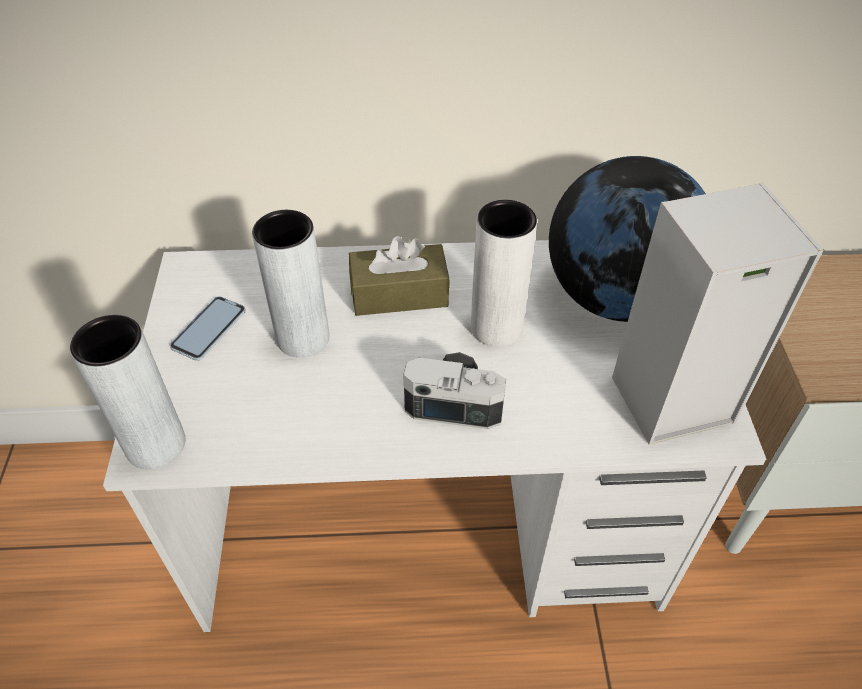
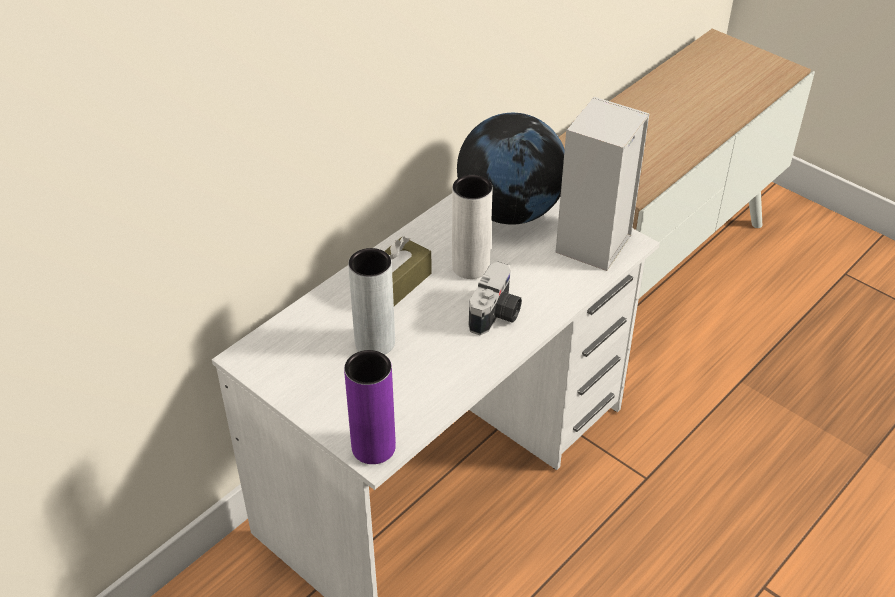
camera: 45 degrees left, 5 degrees down
(155, 444) = (373, 447): grey vase -> purple vase
(209, 329) = (313, 376): phone -> none
(455, 400) = (497, 315): camera -> camera turned 150 degrees clockwise

